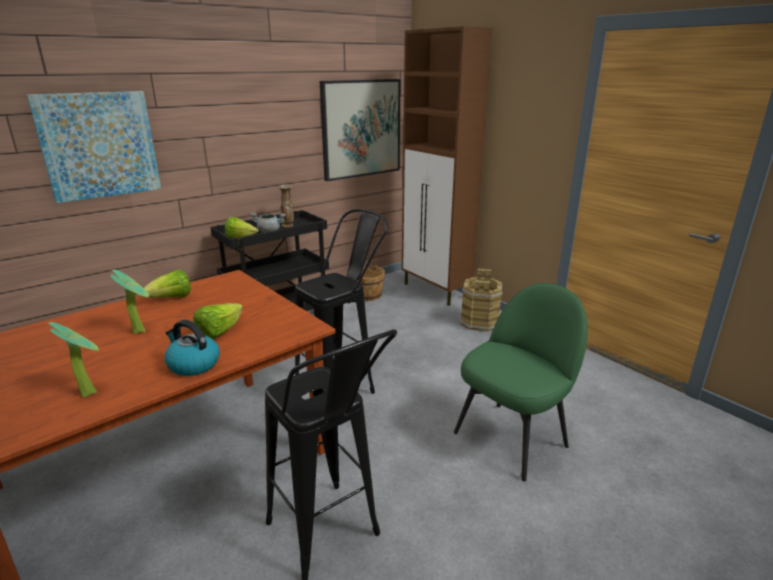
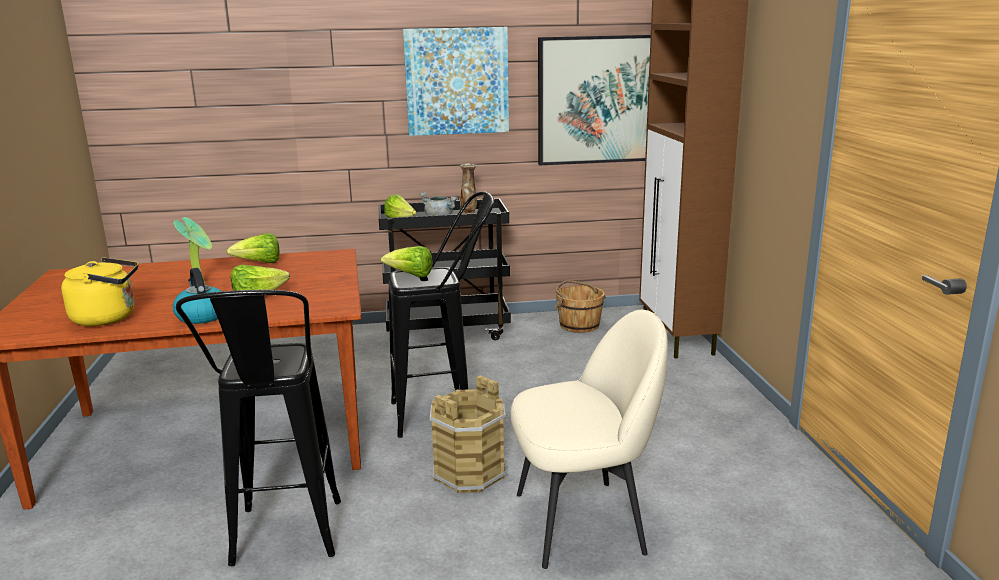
camera: 30 degrees right, 5 degrees down
(90, 392) = (108, 318): potted plant -> yellow kettle
(99, 145) = (270, 104): picture -> picture (457, 81)
(317, 285) = (411, 276): none -> lettuce
(480, 322) = (696, 386): brown bucket -> brown bucket (470, 473)
(512, 438) = (583, 522): green chair -> beige chair

